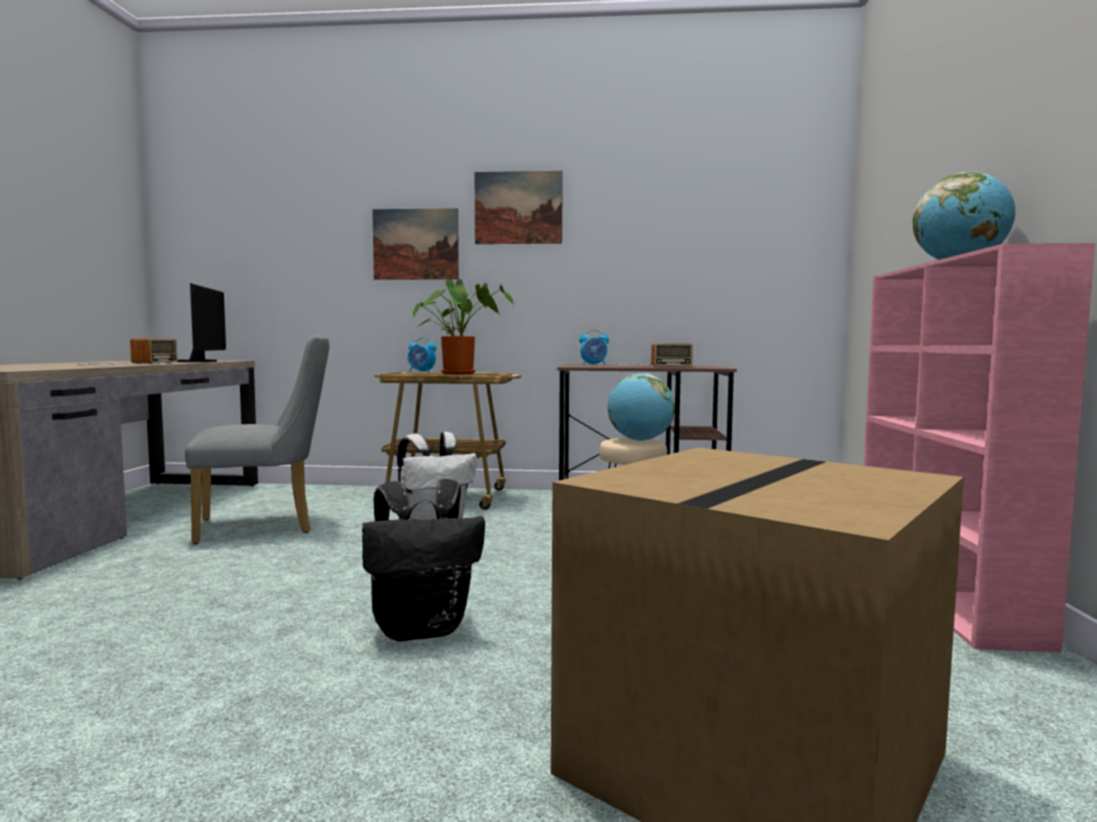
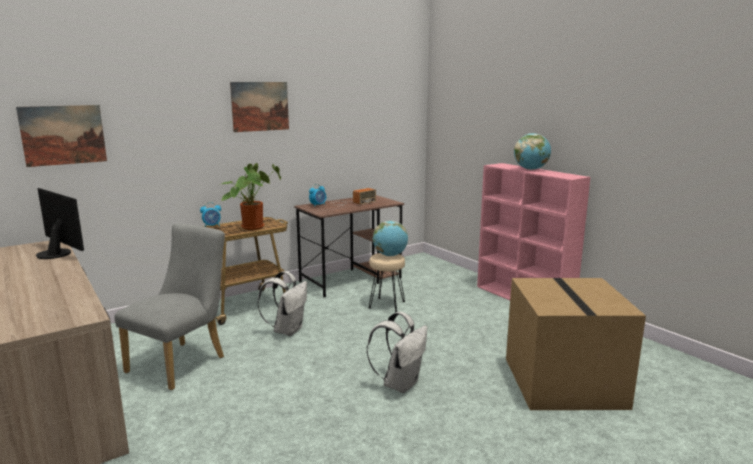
camera: 40 degrees left, 10 degrees up
(125, 364) = (49, 276): radio -> none
(415, 244) = (190, 134): picture -> picture (63, 135)
(422, 628) = (400, 383): black backpack -> white backpack

